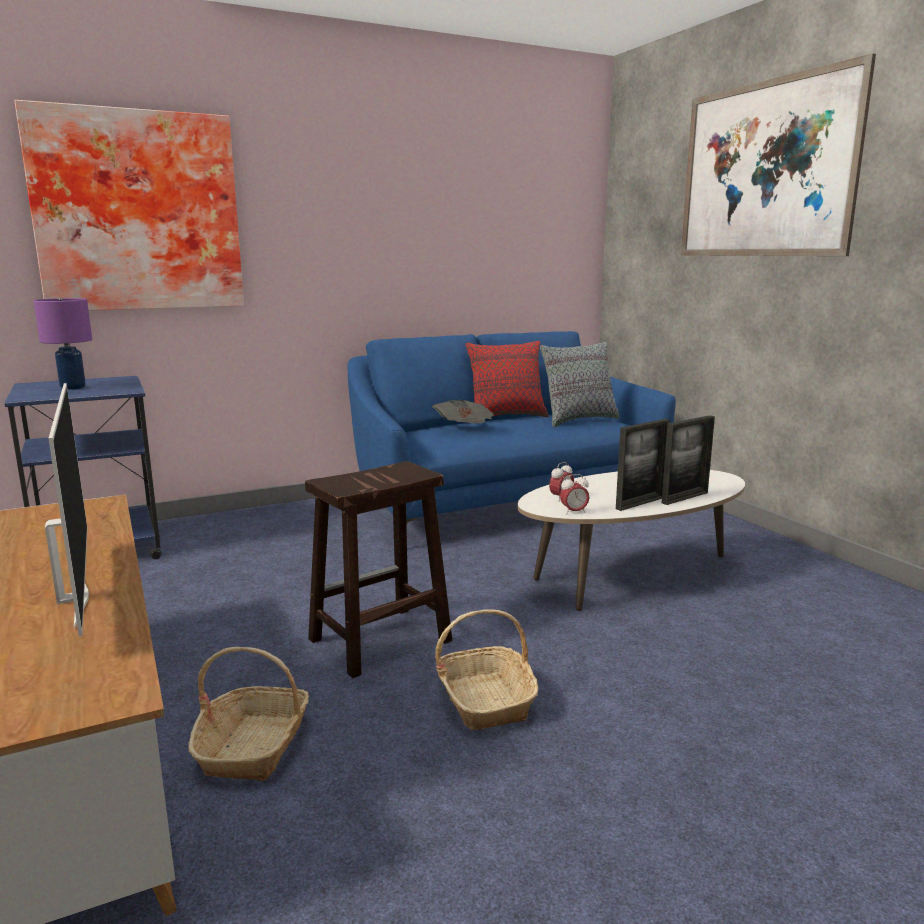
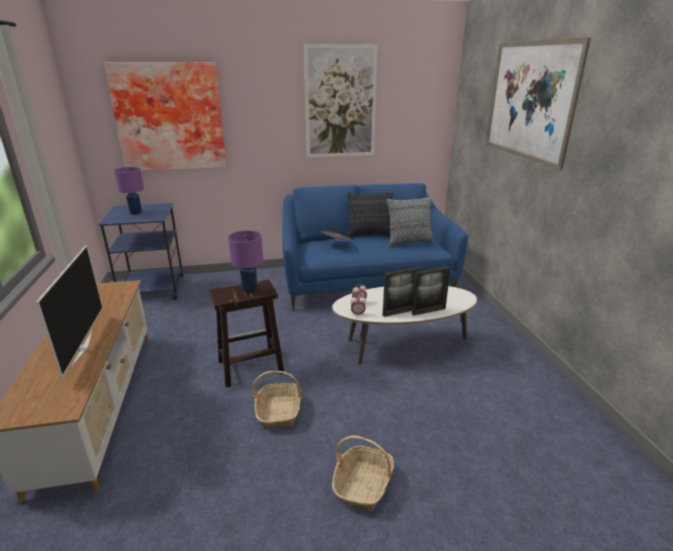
camera: 15 degrees right, 10 degrees up
(254, 746) = (166, 417): basket -> basket (363, 484)
(388, 475) = (250, 290): none -> purple table lamp
(436, 200) = (340, 102): none -> picture
(507, 417) = (369, 236): red pillow -> black pillow

